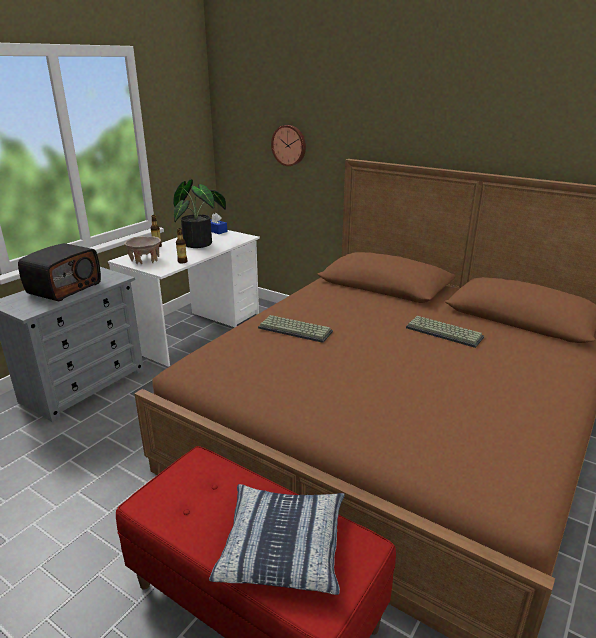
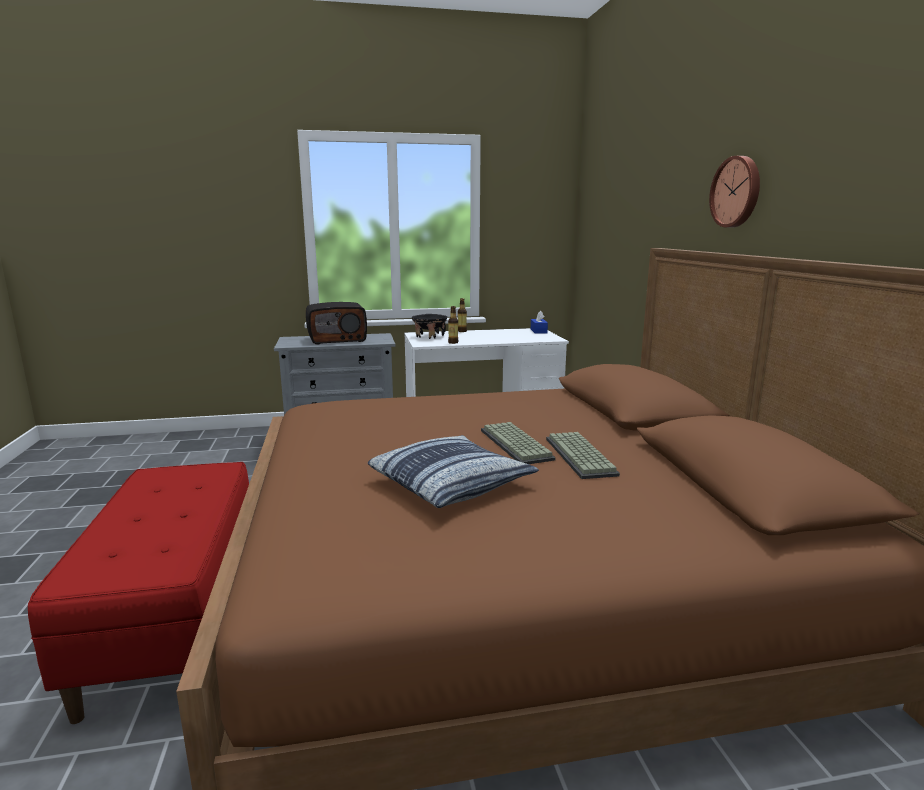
camera: 45 degrees right, 10 degrees down
(145, 260) = (429, 336): beige bowl -> black bowl
(201, 243) = (501, 336): potted plant -> none
(282, 546) = (143, 536): pillow -> pillow (451, 484)
(289, 145) = (621, 237): wall clock -> wall clock (737, 192)
(296, 329) = (439, 408): keyboard -> keyboard (517, 444)

